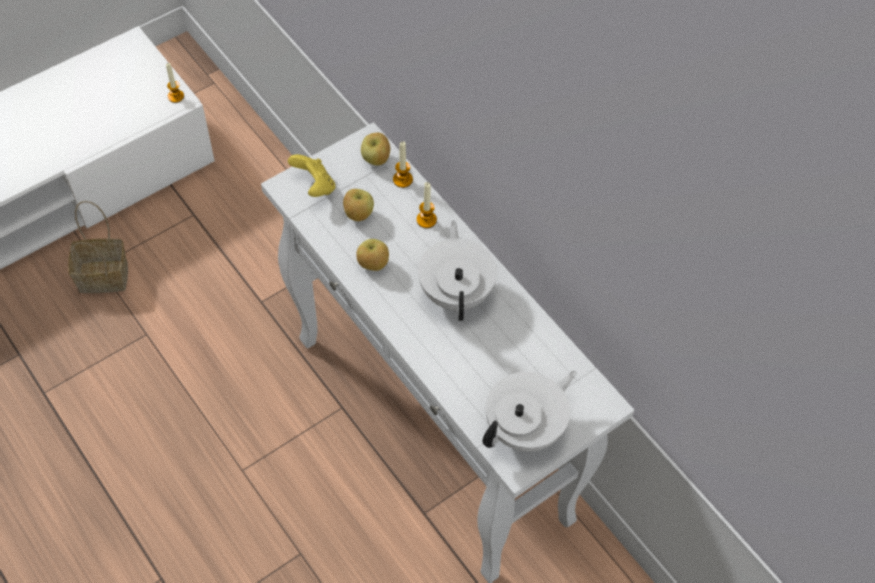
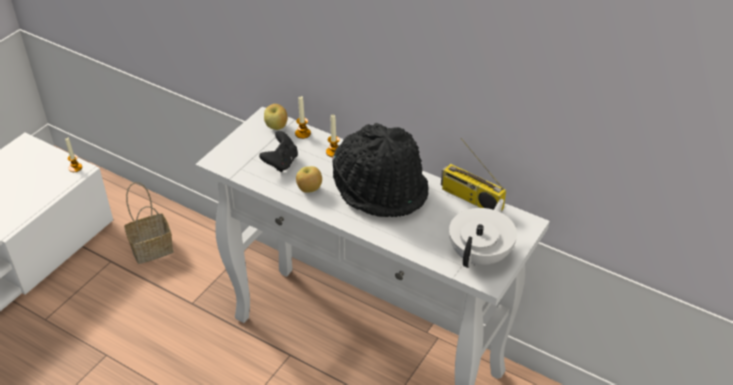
camera: 20 degrees left, 15 degrees down
(105, 275) = (53, 324): basket -> basket (153, 248)
(314, 186) = (238, 154): yellow game controller -> none
(358, 214) = (281, 162): apple -> black game controller
(457, 292) = (381, 188): white teapot -> black hat
(555, 344) = (470, 198): none -> radio

